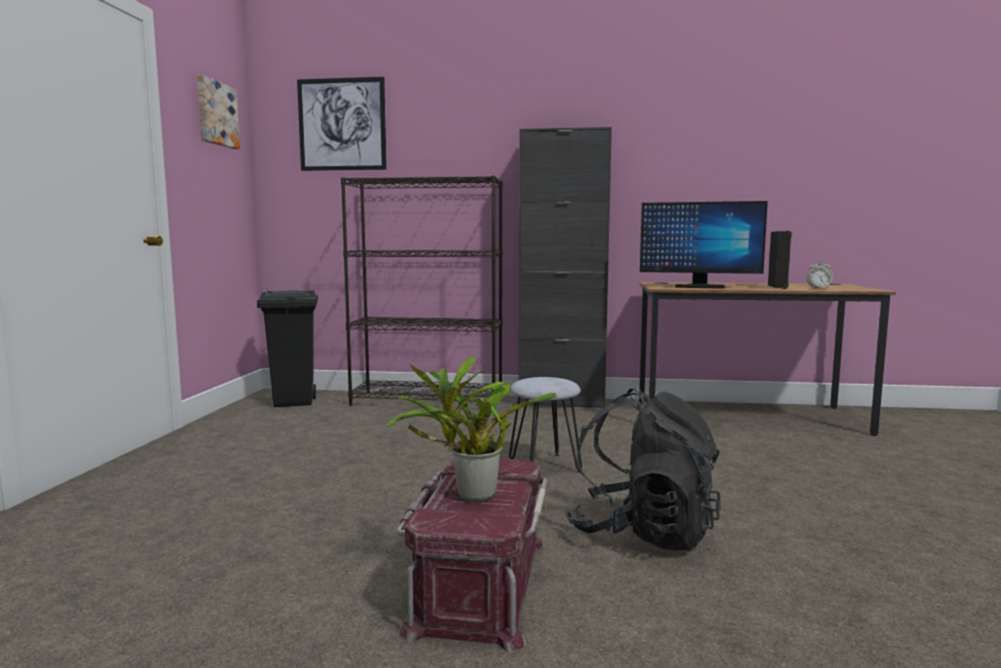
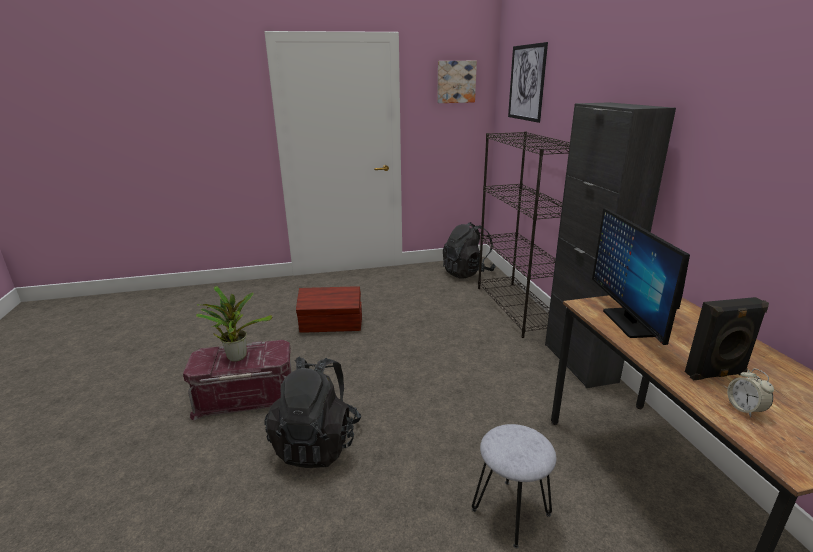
camera: 70 degrees right, 15 degrees up
(294, 402) = (467, 273): black trash can -> black backpack
(315, 494) = (332, 325): none -> brown storage box
(543, 466) = (413, 383): grey stool -> grey stool (510, 511)

